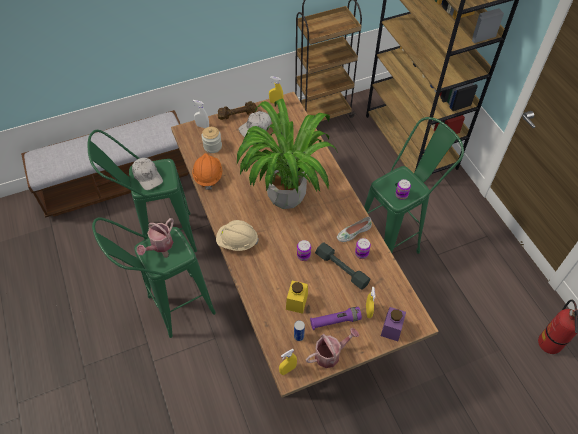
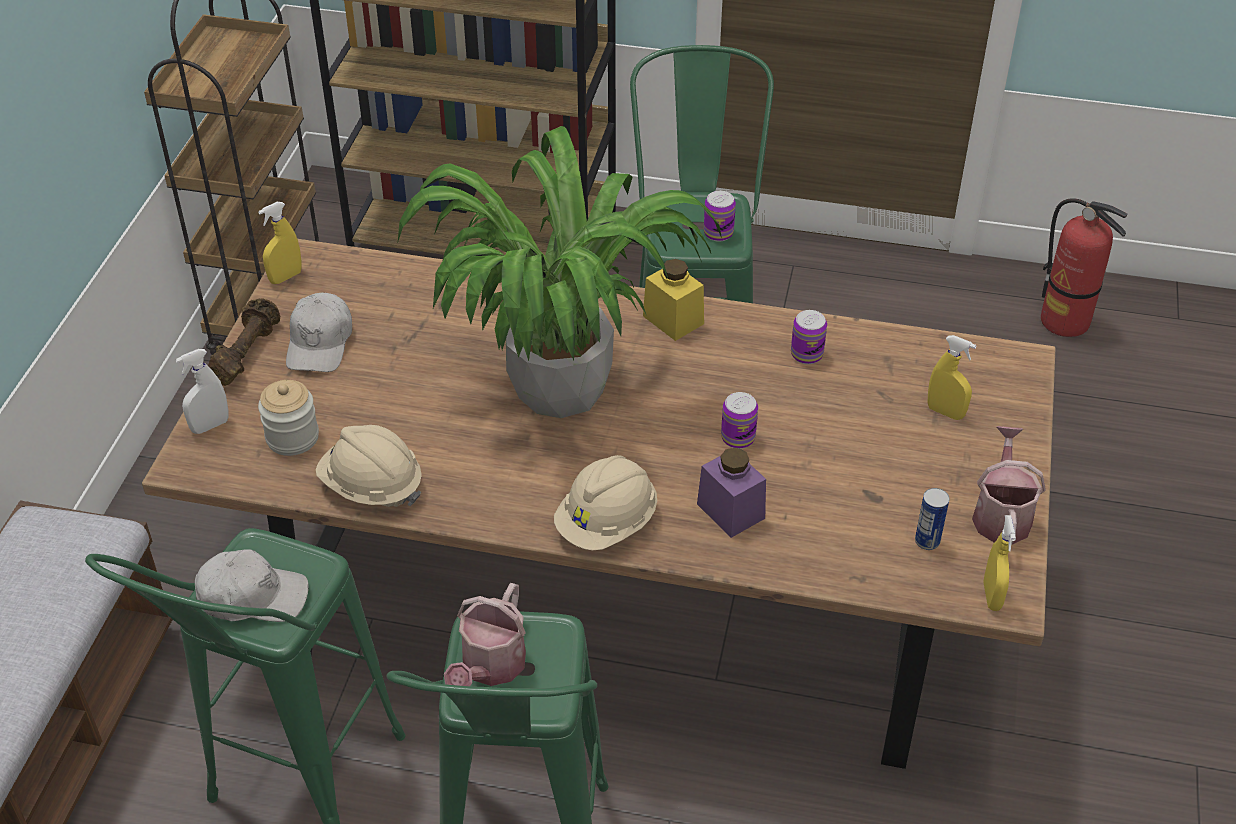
camera: 55 degrees left, 10 degrees down
(159, 246) = (490, 668): watering can -> watering can turned 45 degrees clockwise
(208, 176) = (371, 486): orange hard hat -> beige hard hat
(297, 301) = (842, 503): yellow jar -> yellow jar (673, 320)
(335, 321) = (931, 470): purple flashlight -> none
(342, 268) = (818, 399): grey dumbbell -> none
(353, 232) = (745, 339): white shoe -> none
(392, 328) = (1006, 401): purple jar -> purple jar (730, 511)

